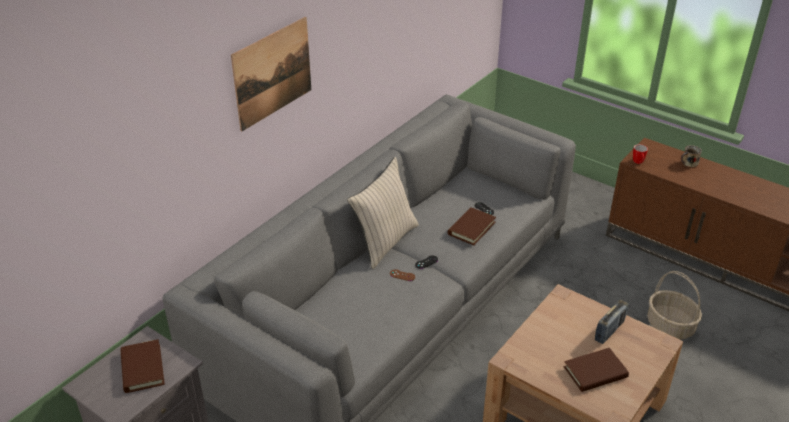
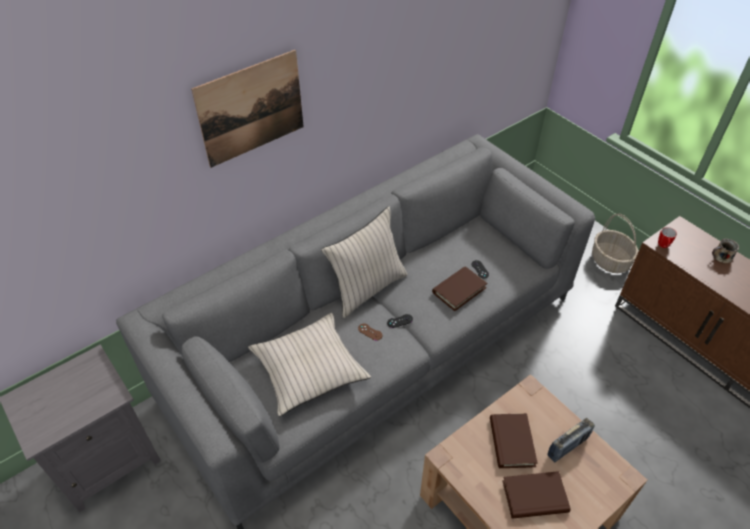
camera: 15 degrees right, 10 degrees up
(142, 368) = (76, 393): brown book -> brown book (511, 442)
(356, 315) = (308, 369): none -> beige pillow
(670, 326) = (652, 429): basket -> basket (610, 261)

